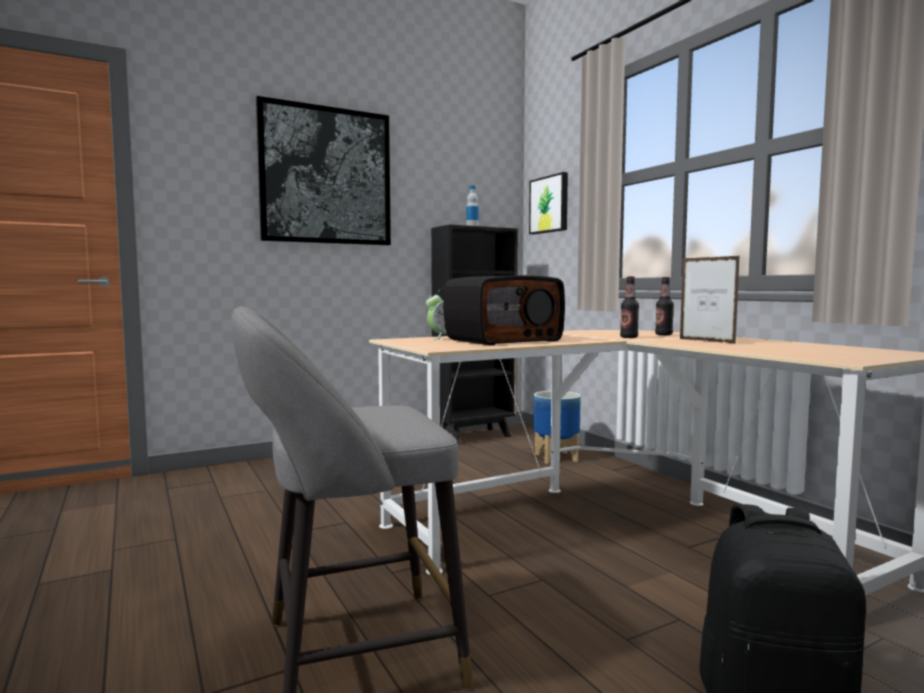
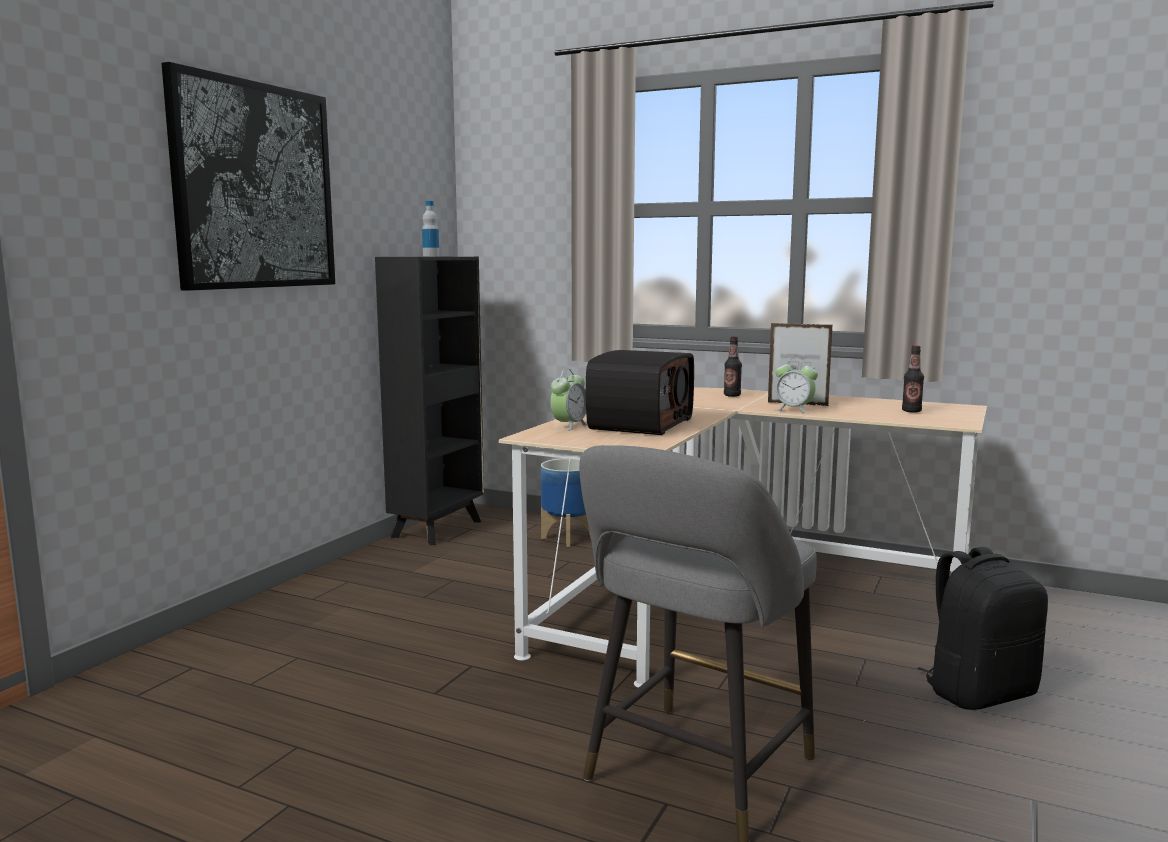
camera: 35 degrees left, 5 degrees up
(550, 204) = (508, 225): picture -> none
(629, 337) = (722, 404): bottle -> bottle (911, 411)
(684, 343) = (794, 410): none -> alarm clock

